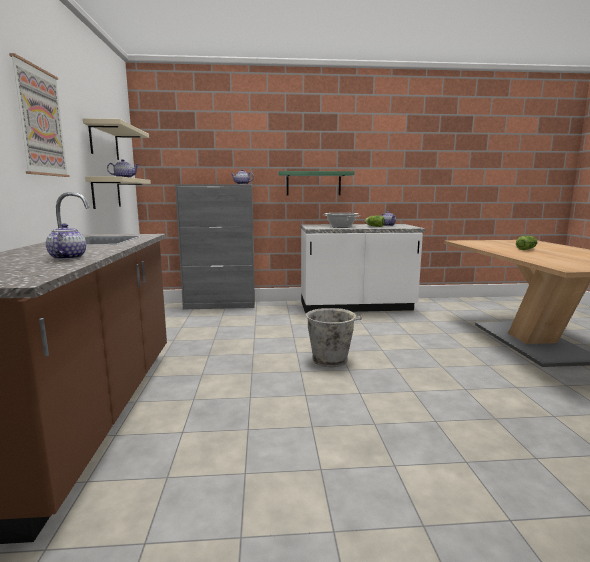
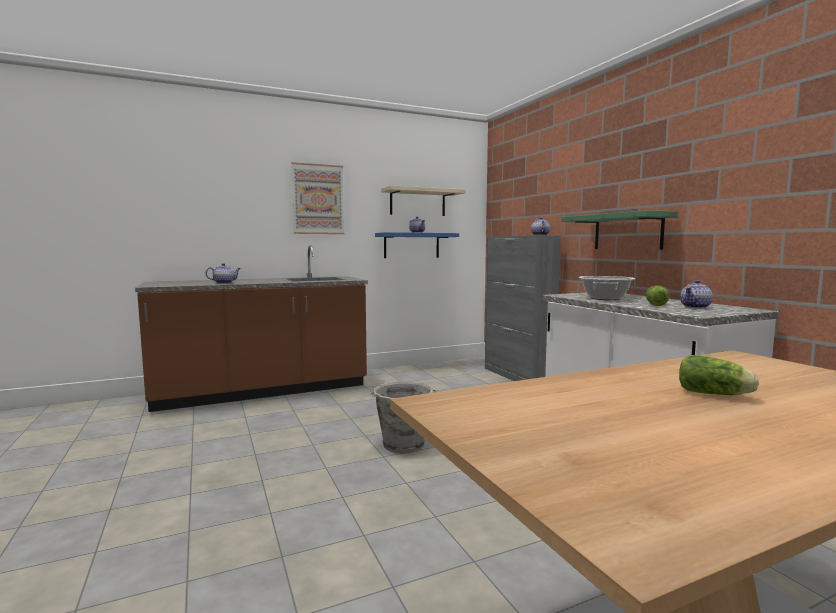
camera: 70 degrees right, 5 degrees down
(106, 193) = (411, 245): beige shelf -> blue shelf

